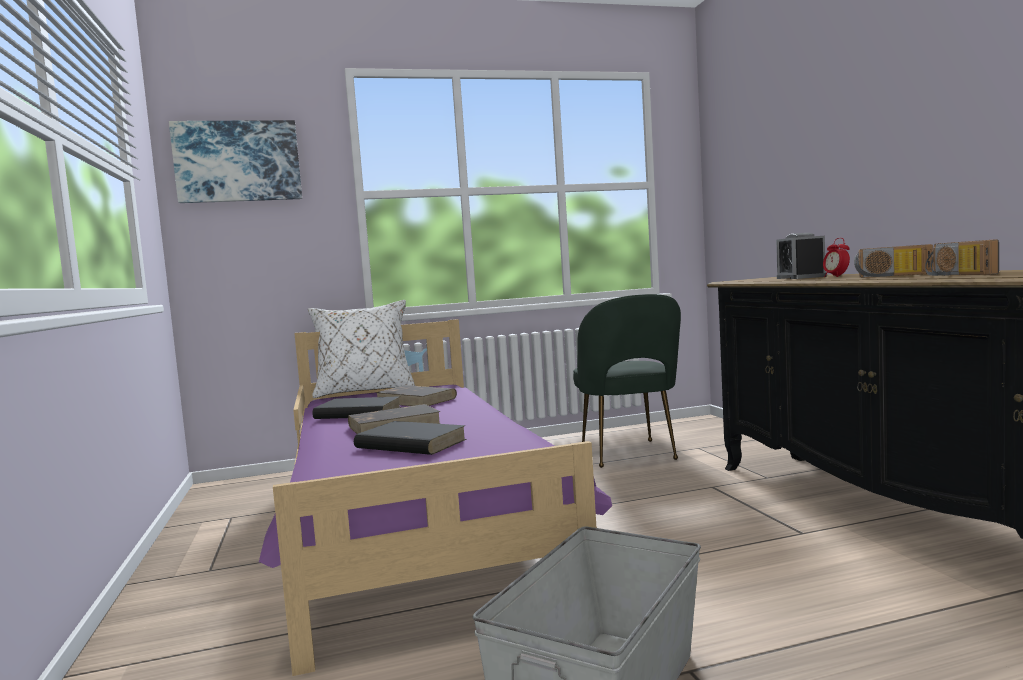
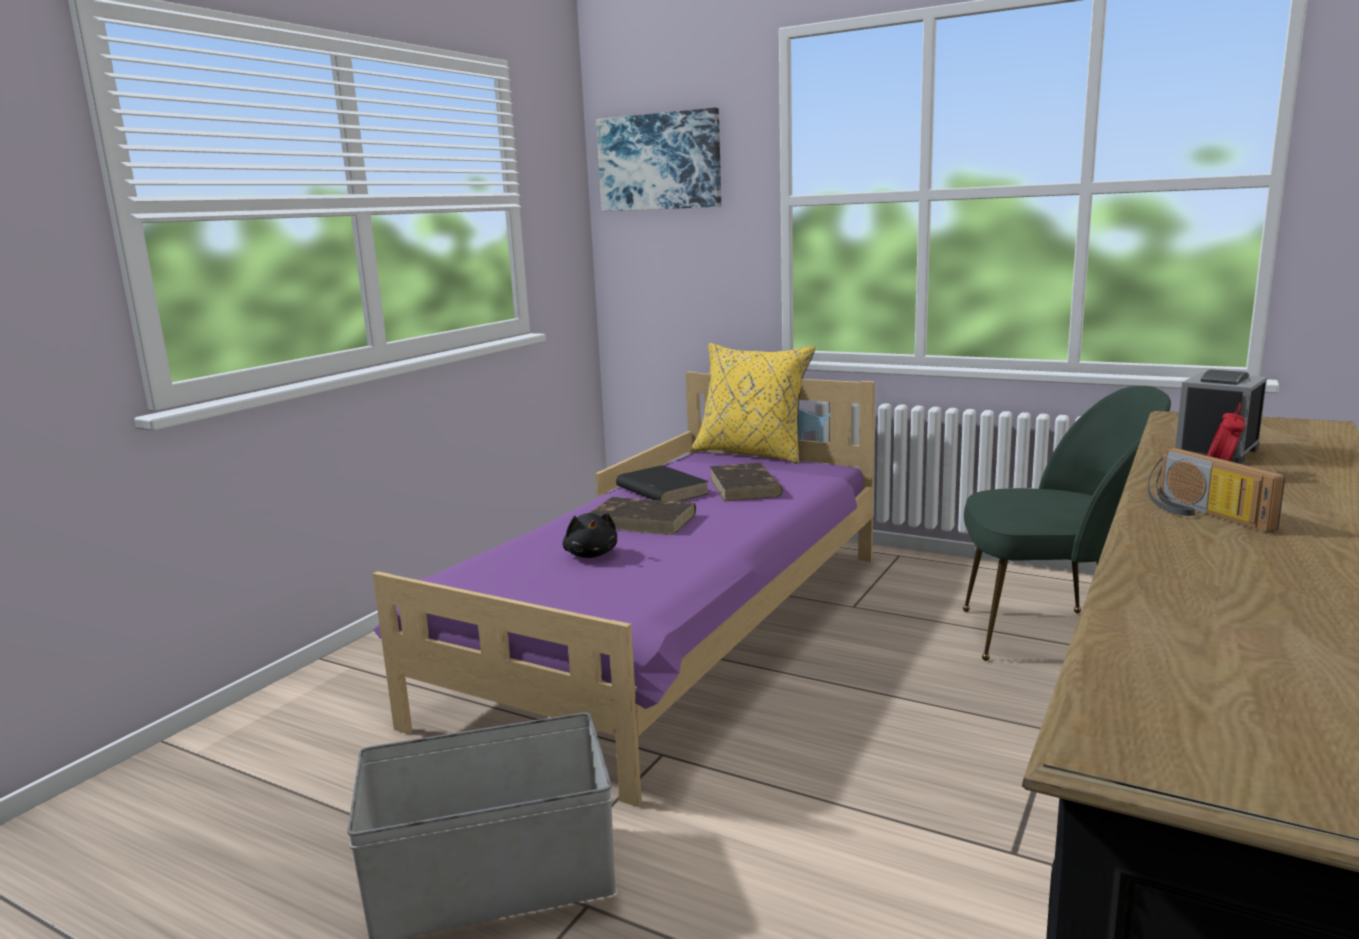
camera: 45 degrees right, 10 degrees up
(365, 391) = (752, 453): white pillow -> yellow pillow
(409, 444) = (591, 554): black book -> black plush toy
(629, 456) = (1049, 636): green chair -> green chair turned 120 degrees counterclockwise
(956, 275) = (1176, 561): radio -> none

